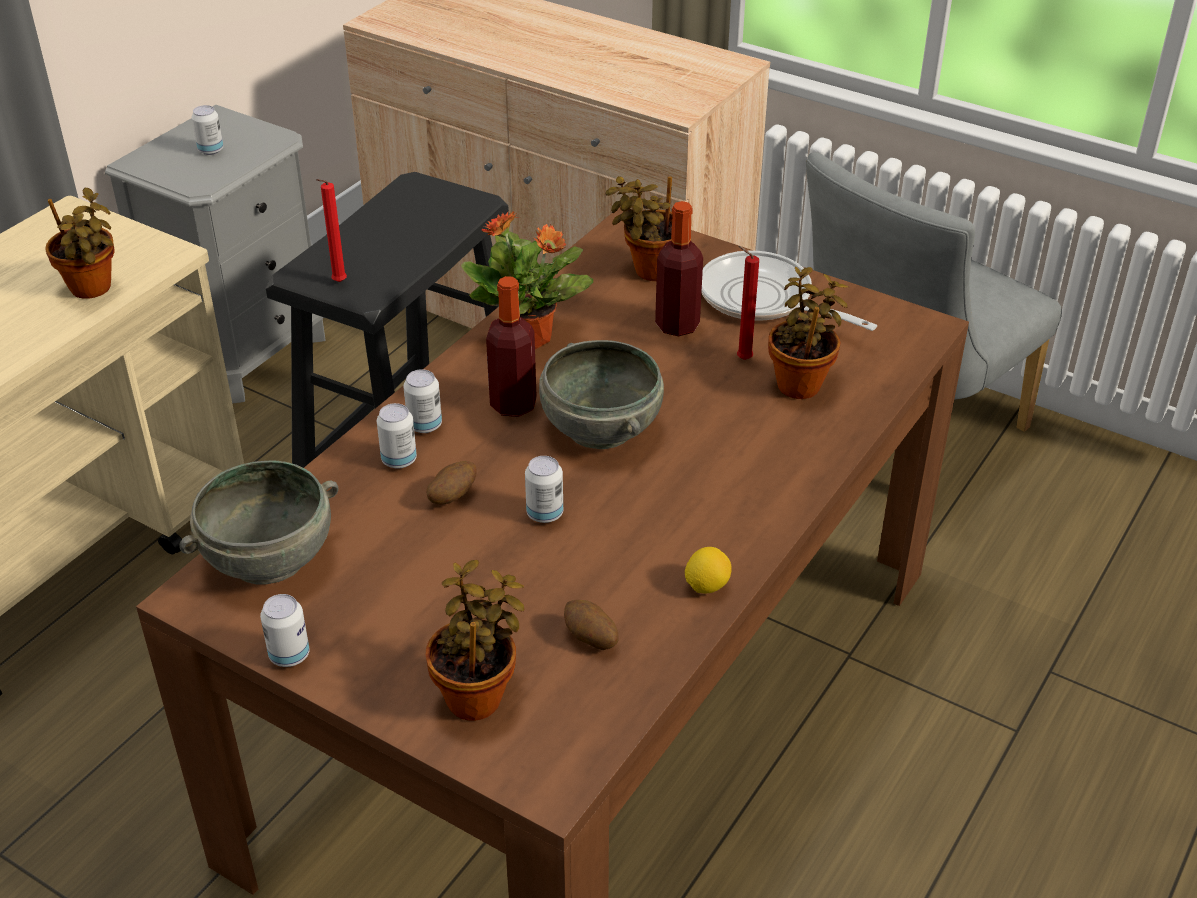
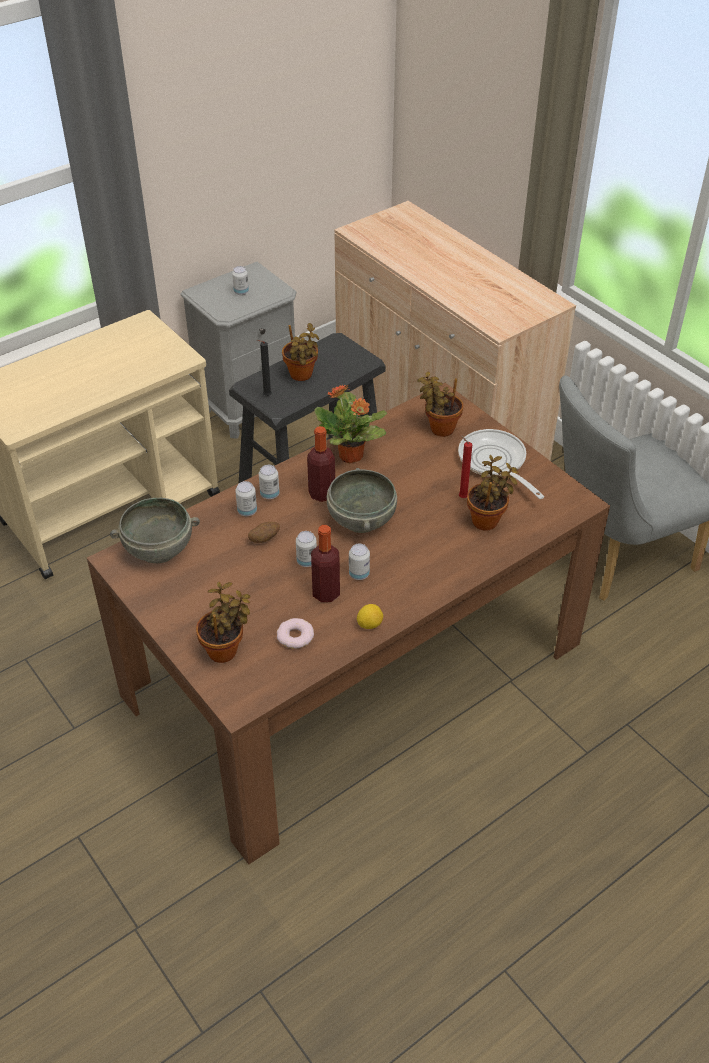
camera: 20 degrees right, 5 degrees up
(93, 290) = (137, 372): potted plant -> potted plant (301, 376)
(289, 655) = (146, 603): can -> can (359, 574)
(337, 283) = (266, 396): red candle -> black candle
(590, 639) = (295, 636): potato -> donut
(677, 325) = (436, 467): bottle -> bottle (326, 593)

